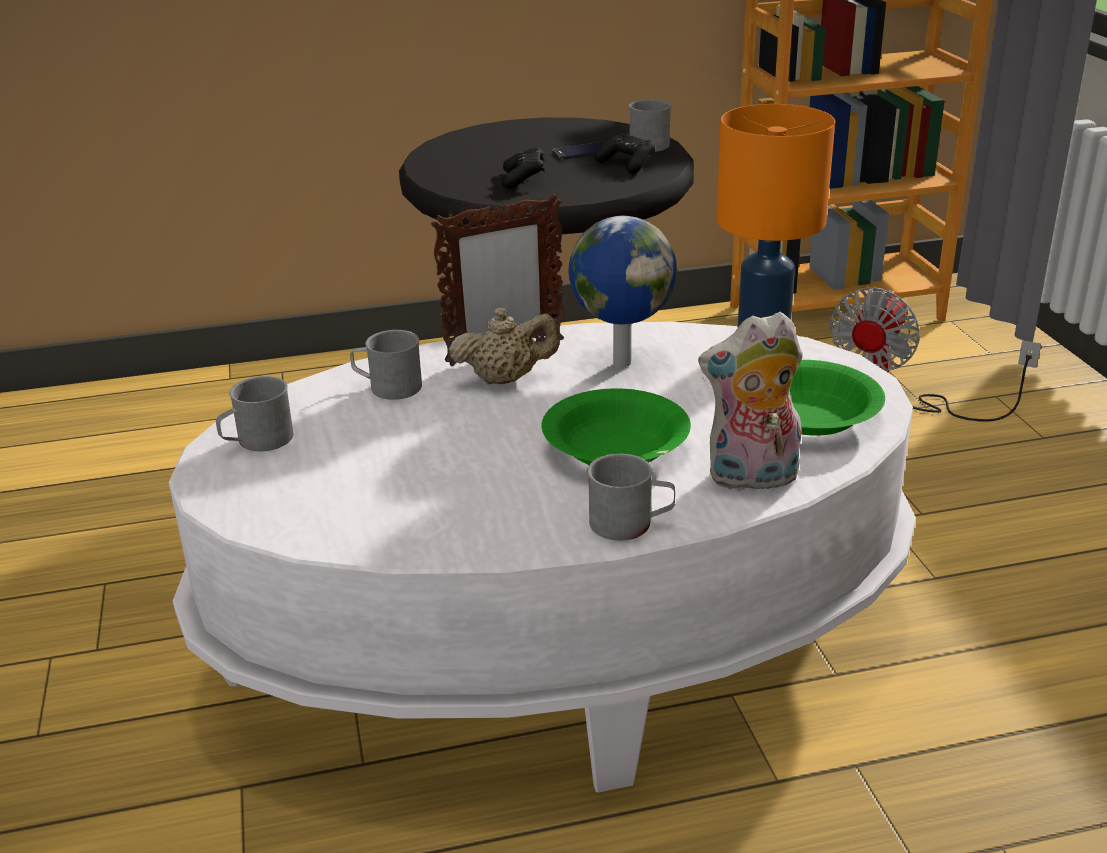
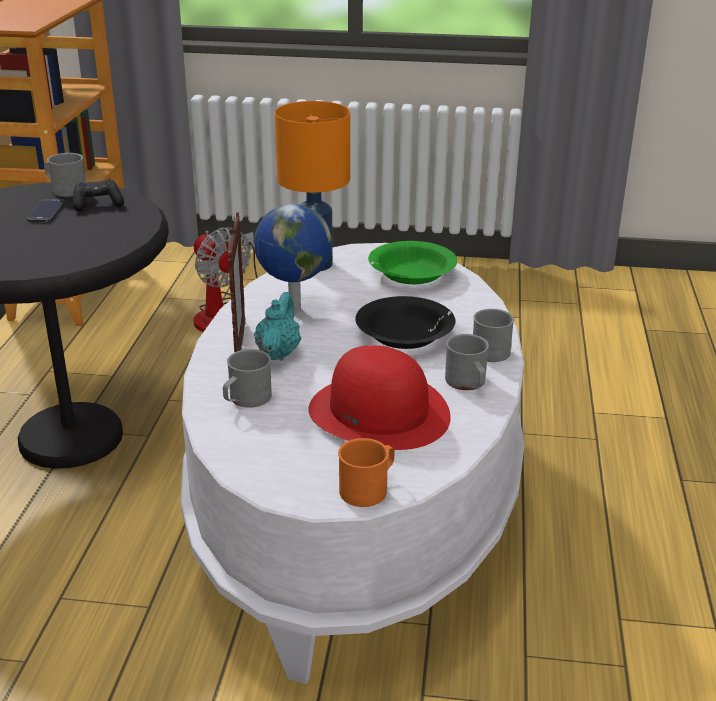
camera: 70 degrees left, 0 degrees up
(236, 499) = (368, 488): none -> orange mug
(257, 441) = (284, 469): grey mug -> grey mug (468, 383)
(405, 471) = (379, 412): none -> red hat
(506, 379) = (278, 352): beige teapot -> turquoise teapot
(523, 180) = (75, 241): black game controller -> none
(615, 448) = (405, 335): green bowl -> black bowl
(752, 479) = (468, 306): plush toy -> none

